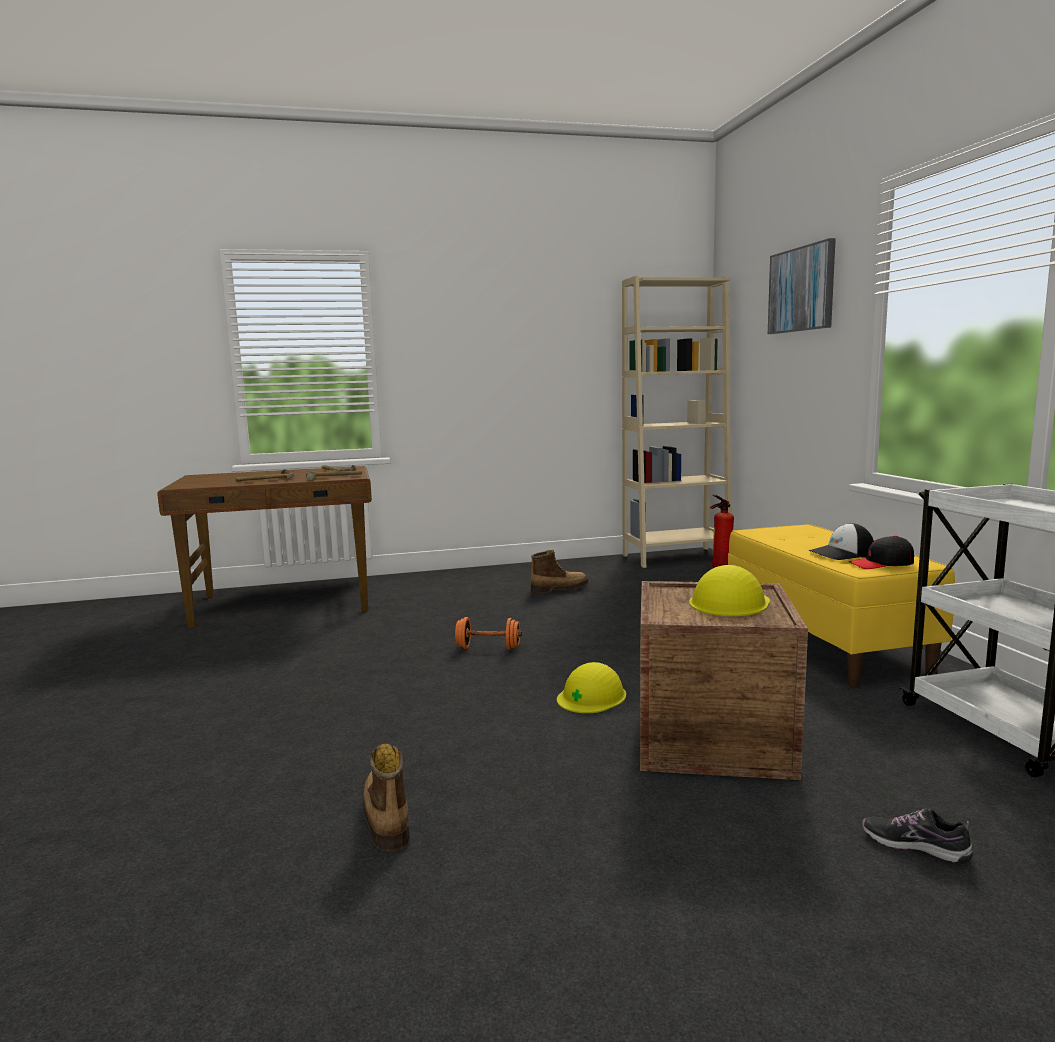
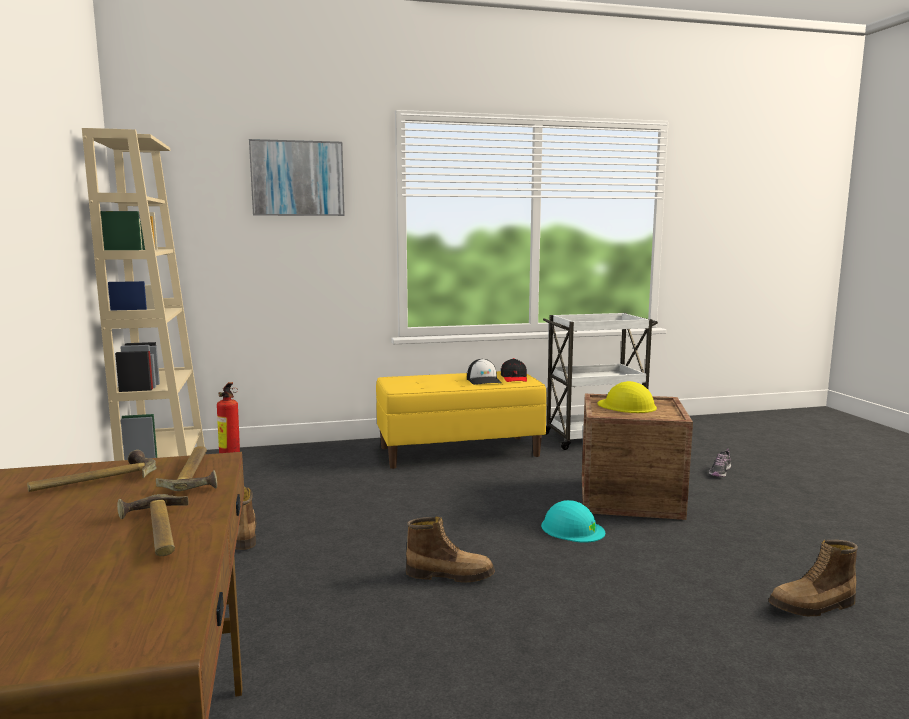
camera: 90 degrees left, 0 degrees up
(488, 648) = (450, 575): orange dumbbell -> boot
(591, 696) = (572, 529): yellow hard hat -> turquoise hard hat

